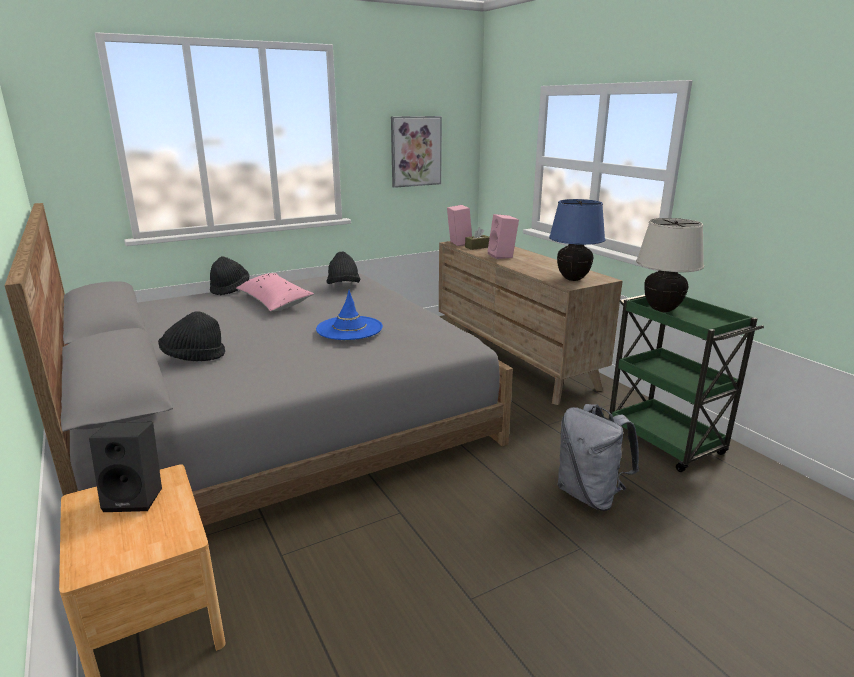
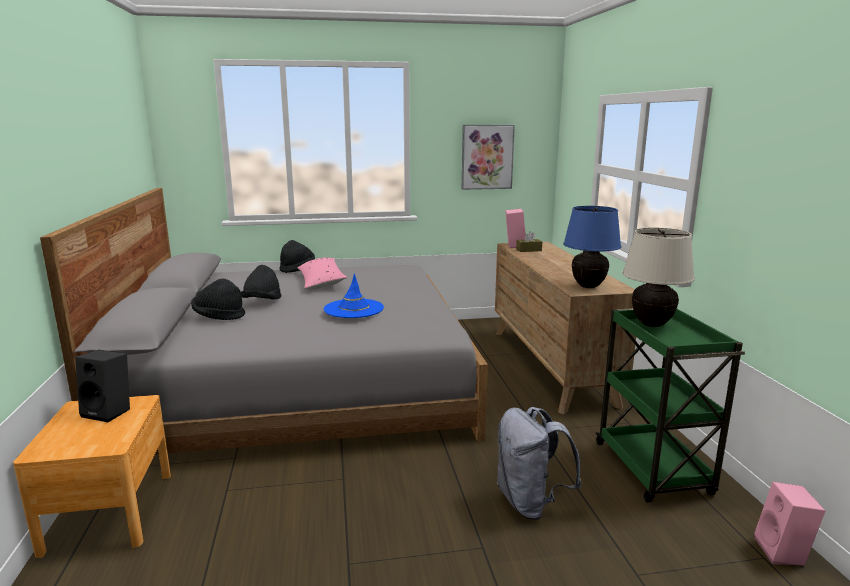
camera: 20 degrees right, 5 degrees down
(343, 286) = (389, 275): black hat -> black hat (262, 302)
(502, 256) = (543, 260): pink speaker -> pink speaker (783, 552)

